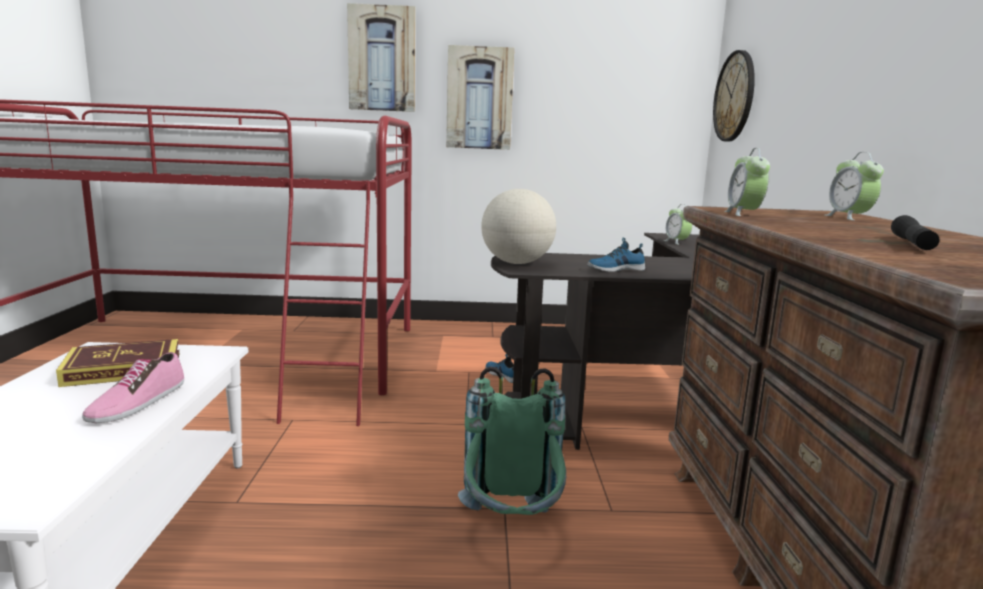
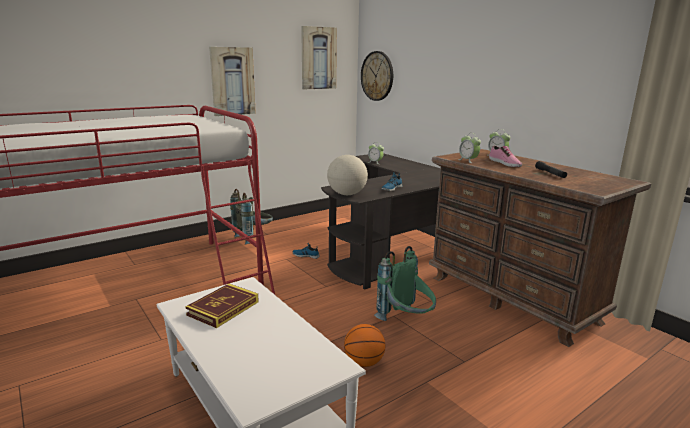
camera: 35 degrees left, 5 degrees up
(137, 402) = (275, 319): shoe -> shoe (504, 163)
(336, 562) = (364, 362): none -> basketball
(382, 59) = (163, 57): picture -> picture (318, 58)
(468, 336) = (254, 238): none -> grey backpack

